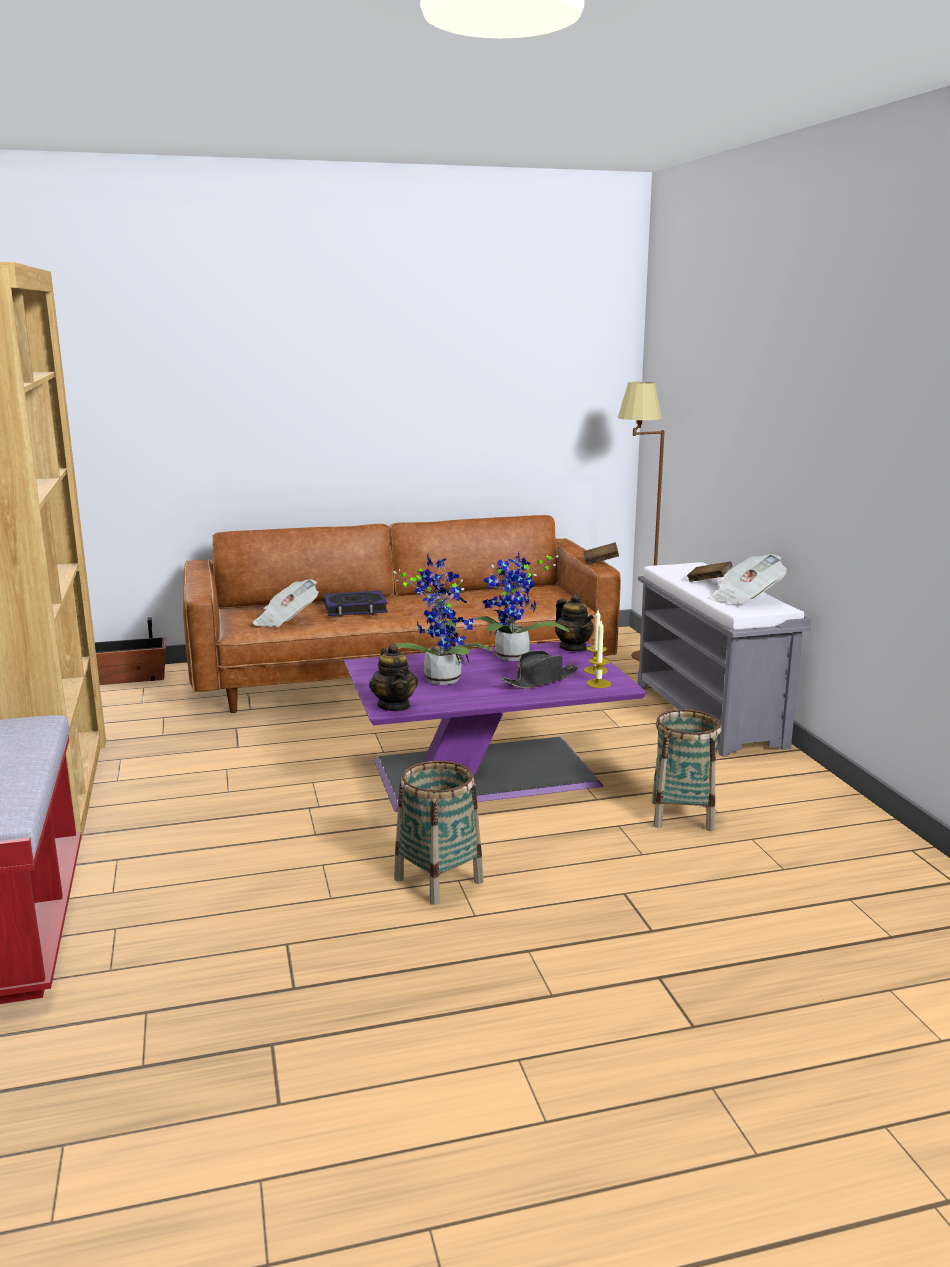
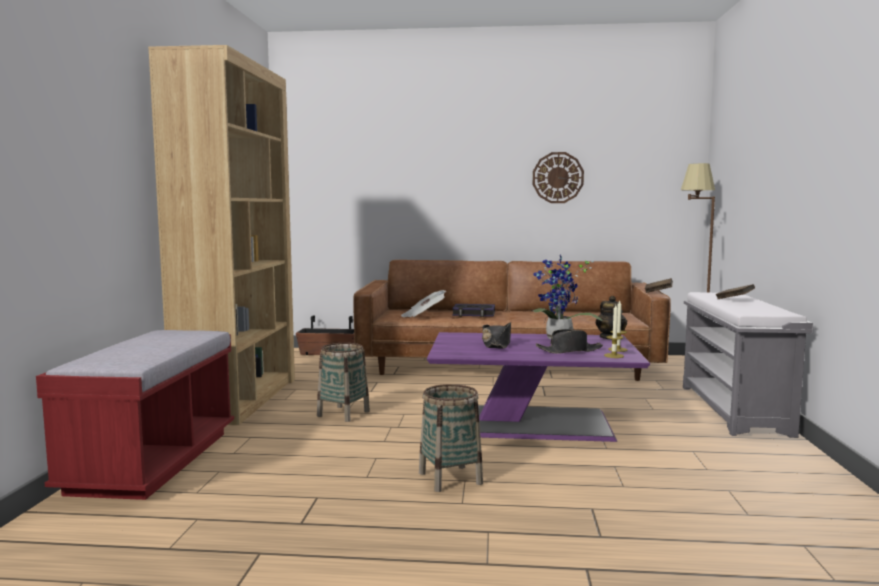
camera: 20 degrees right, 10 degrees down
(394, 706) = (449, 353): teapot -> none
(441, 678) = (496, 344): potted plant -> black hat
(448, 395) = (558, 177): none -> wall clock
(682, 816) = (673, 467): basket -> basket (343, 414)
(745, 598) = (758, 308): newspaper -> none

